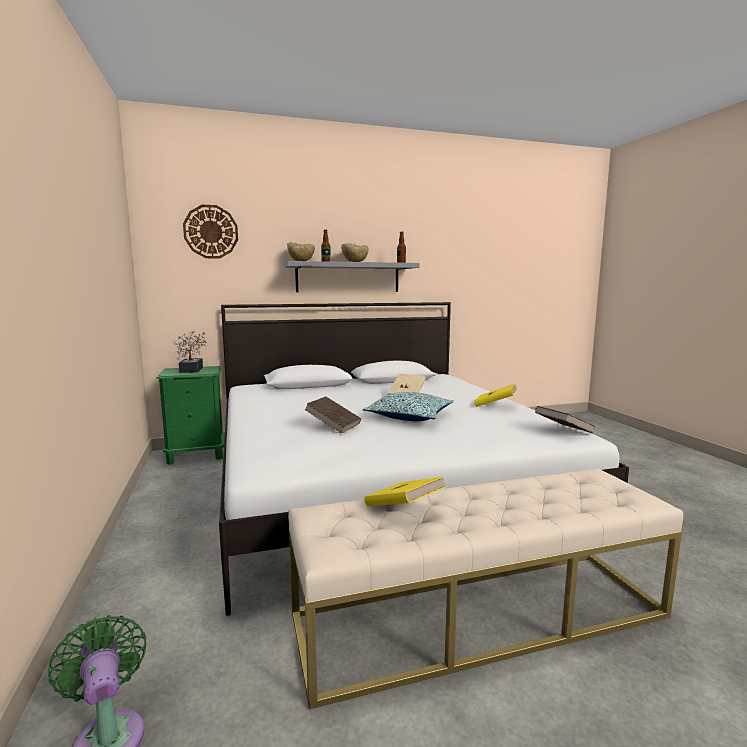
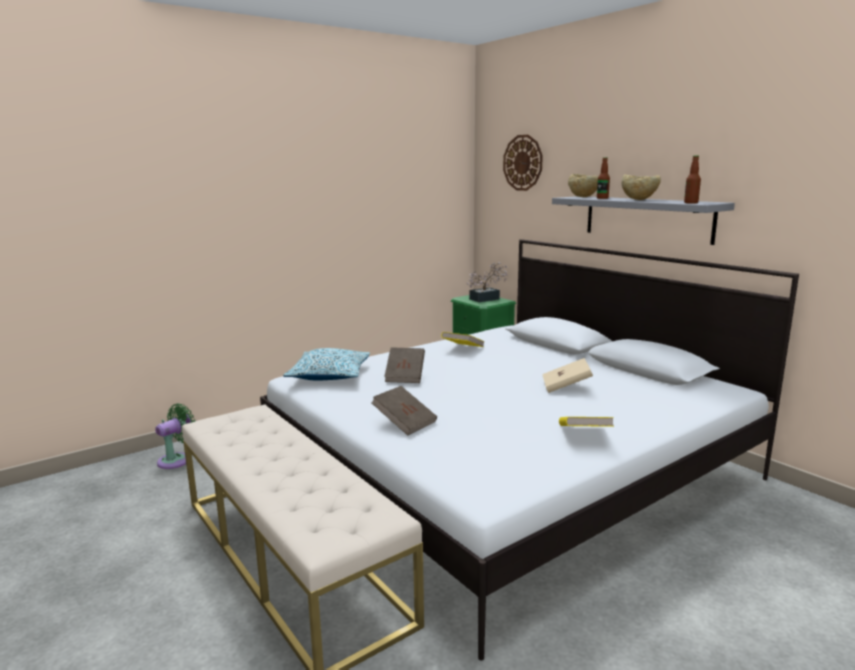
camera: 70 degrees right, 5 degrees up
(404, 509) = (266, 434): yellow book -> yellow book (463, 349)
(409, 416) = (477, 399): pillow -> pillow (330, 375)
(563, 431) = (496, 482): brown book -> brown book (404, 422)

